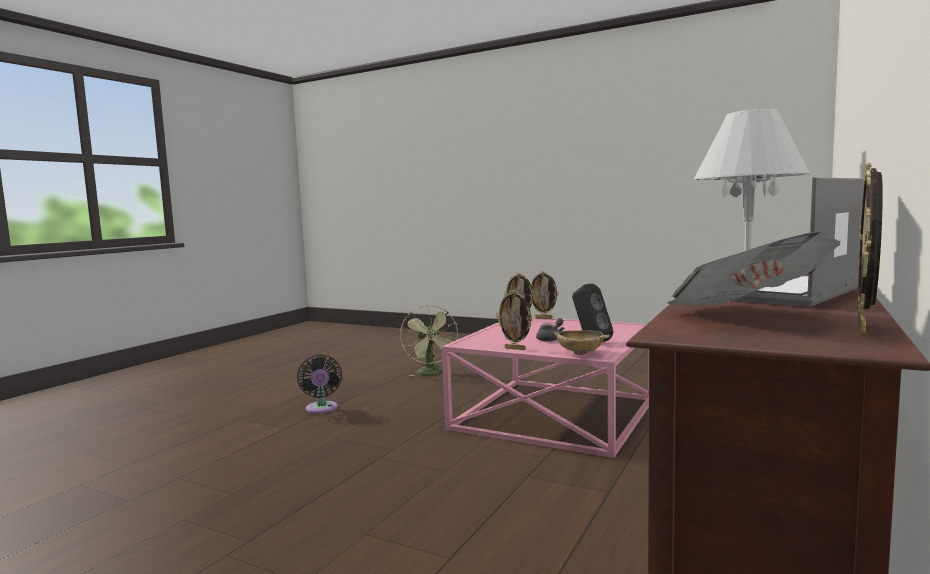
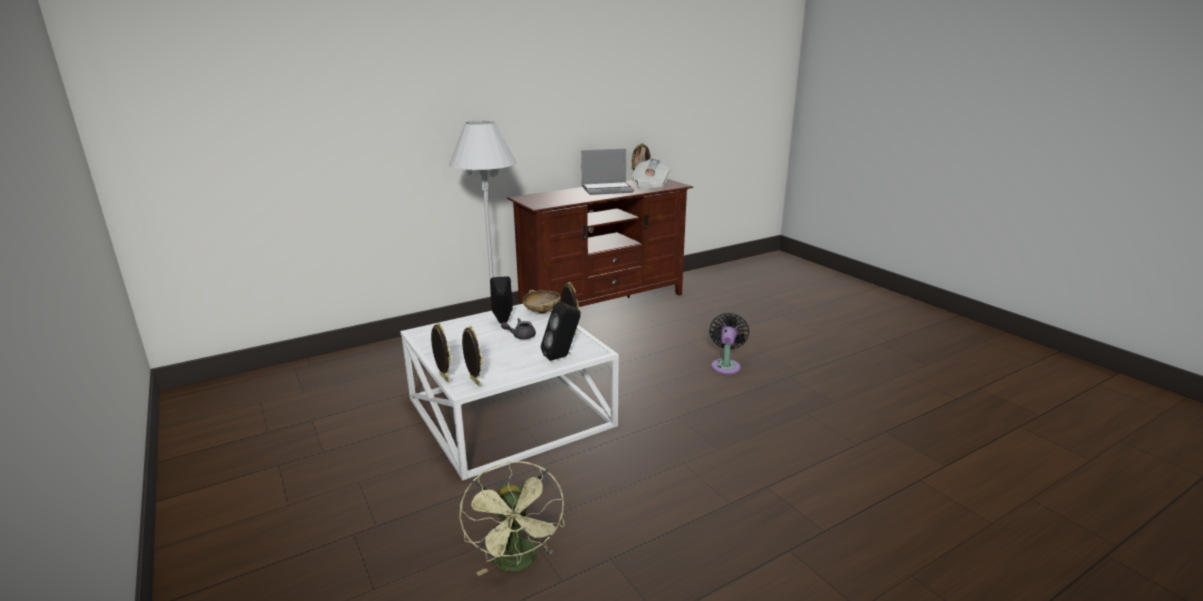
camera: 150 degrees left, 15 degrees up
(321, 409) = (720, 513): black fan -> black fan (726, 365)
(432, 373) = (518, 563): green fan -> green fan turned 150 degrees clockwise
(486, 337) = (562, 357): none -> black speaker
(555, 413) = (509, 412): pink coffee table -> white coffee table

